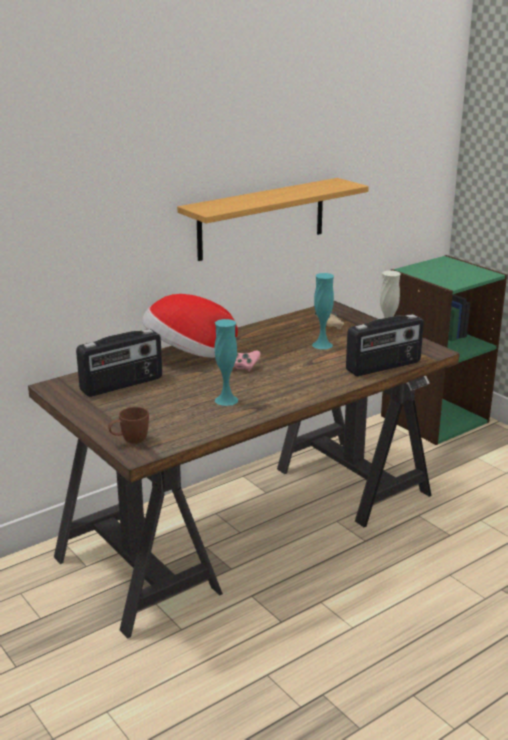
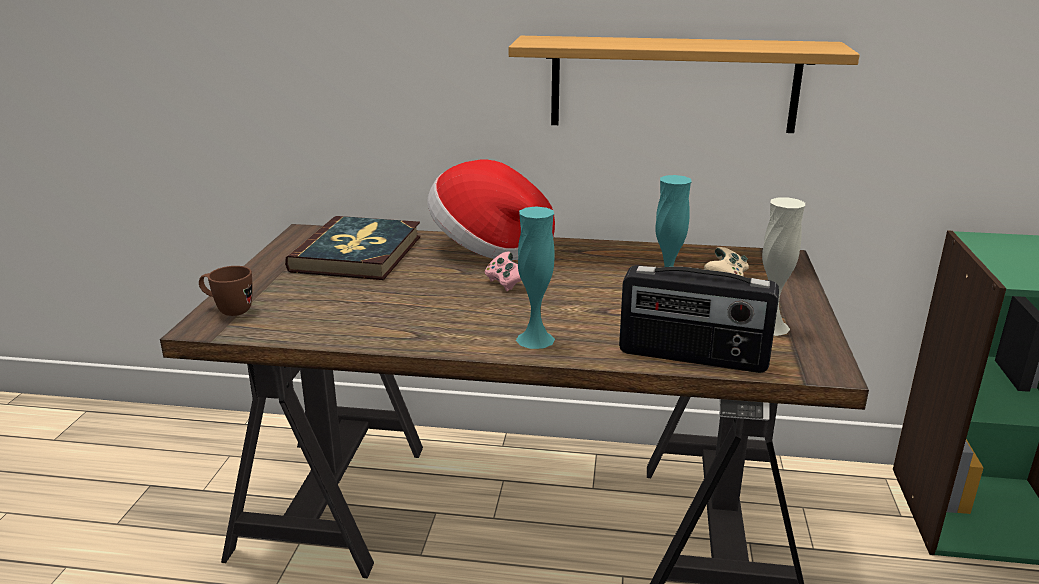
camera: 45 degrees right, 0 degrees up
(122, 385) = (358, 253): radio -> book
(226, 400) = (409, 311): turquoise vase -> turquoise vase (535, 339)

